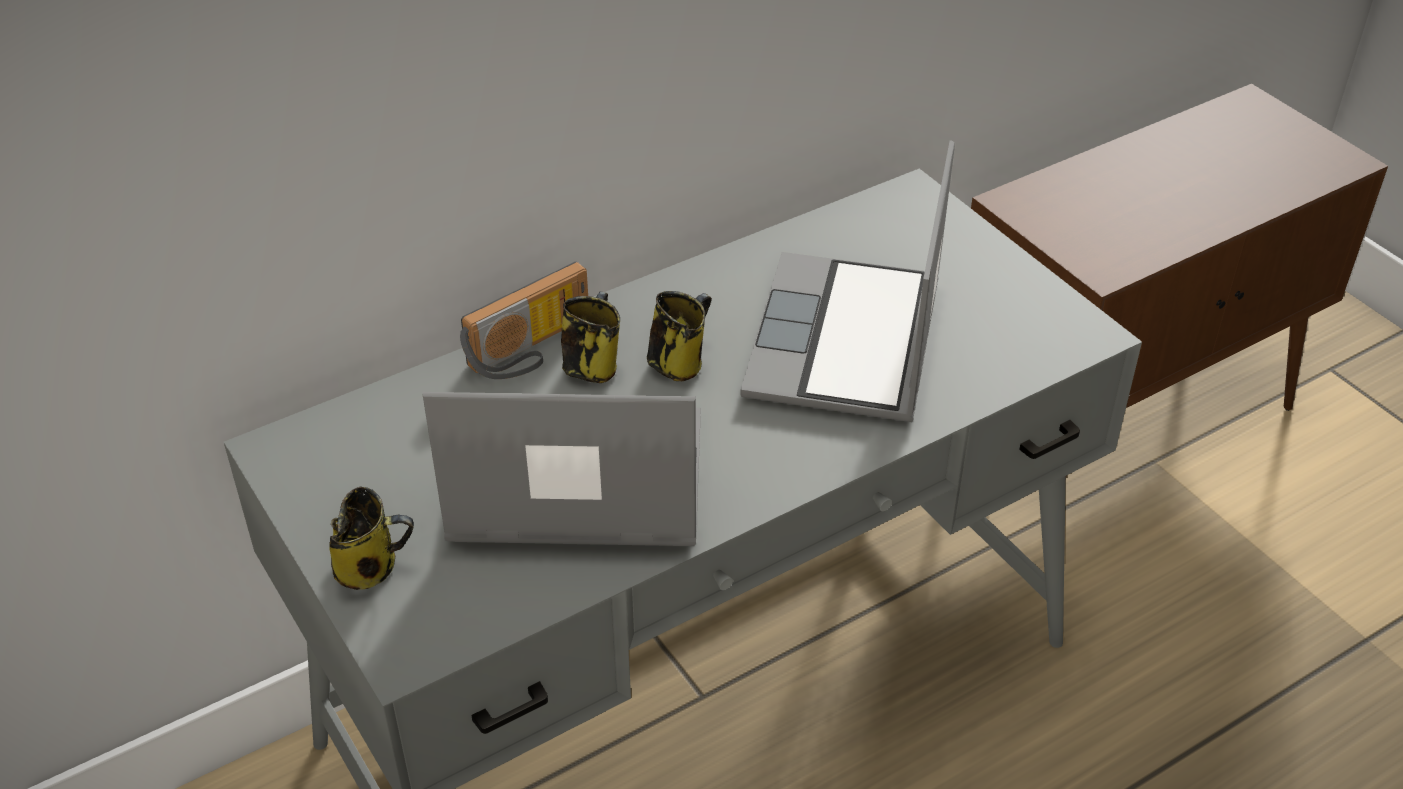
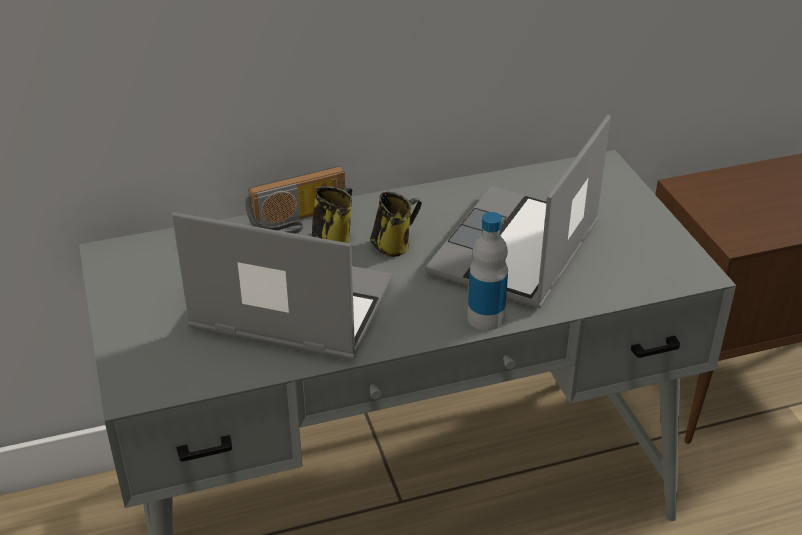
camera: 15 degrees right, 5 degrees down
(370, 568) = (134, 335): mug -> none
(844, 448) = (485, 318): none -> bottle

